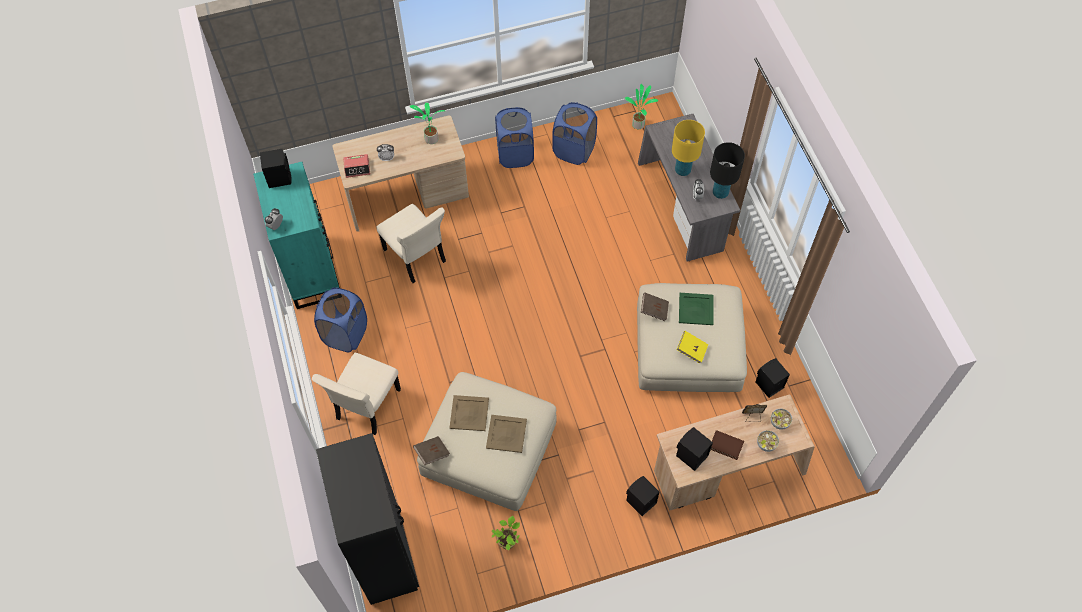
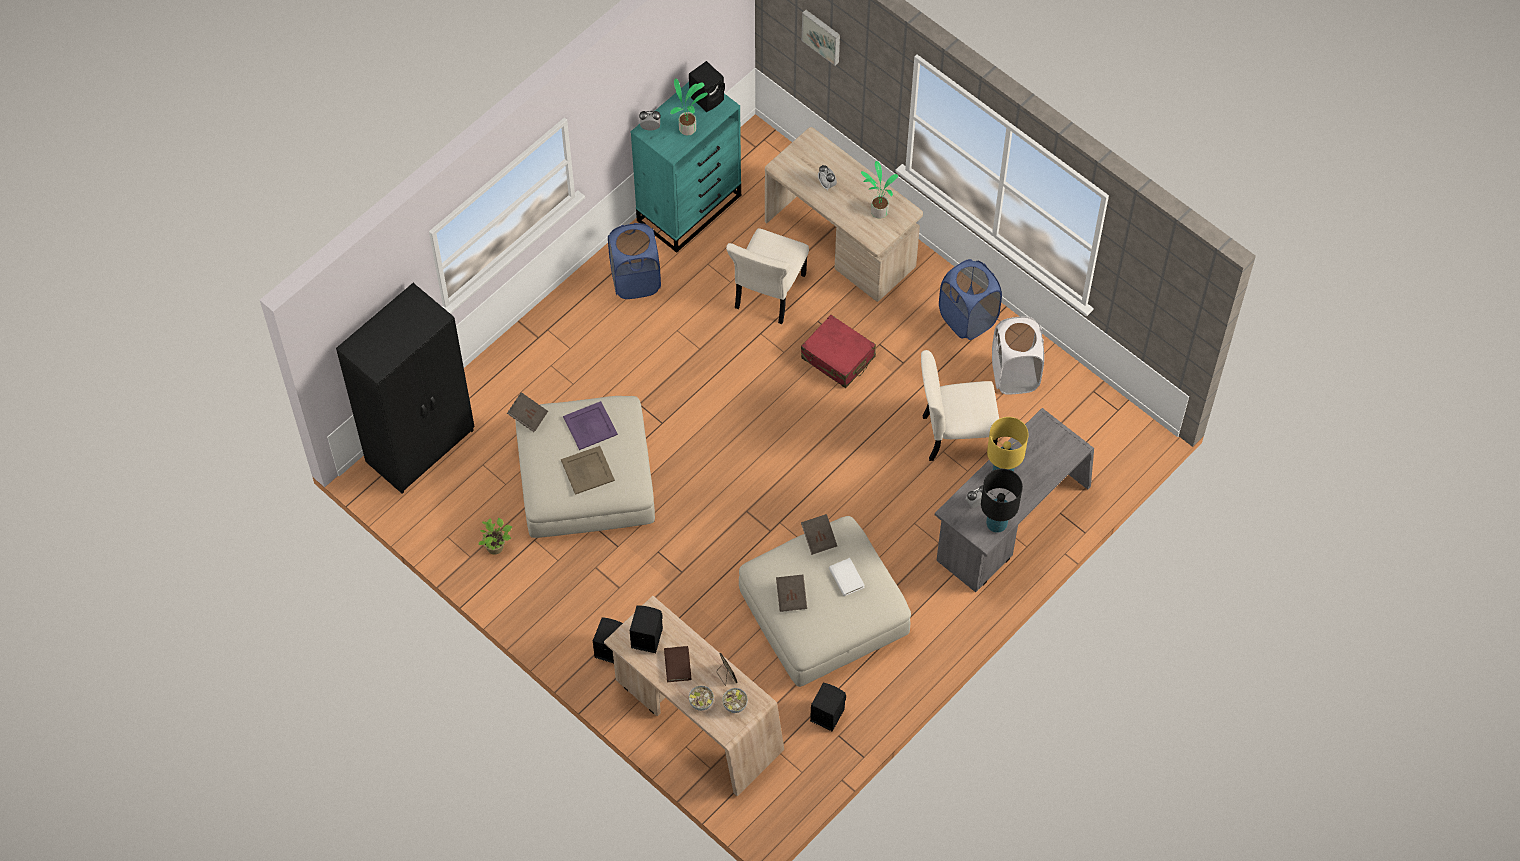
camera: 60 degrees right, 0 degrees up
(303, 68) = (822, 36): none -> picture
(357, 168) = (796, 165): alarm clock -> none
(366, 406) = (566, 344): beige chair -> beige chair (954, 435)
(469, 413) = (589, 425): beige tray -> purple tray
(495, 241) = (838, 358): none -> red suitcase
(574, 150) = (1014, 374): blue laundry basket -> white laundry basket
(639, 124) = (1100, 423): potted plant -> potted plant (688, 129)
(691, 350) = (791, 597): yellow book -> brown book
(695, 308) = (846, 578): green tray -> white book

